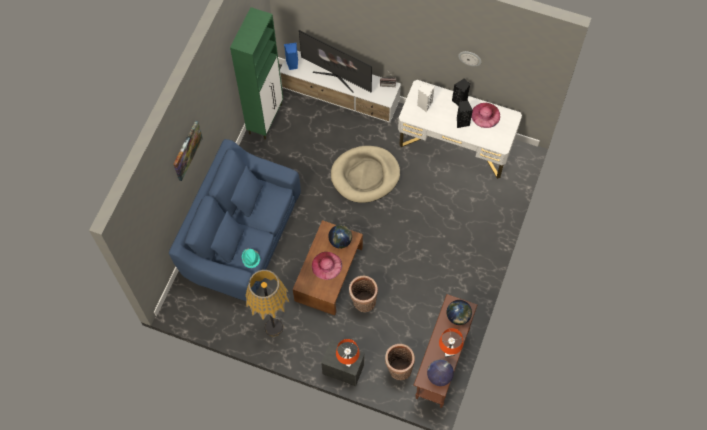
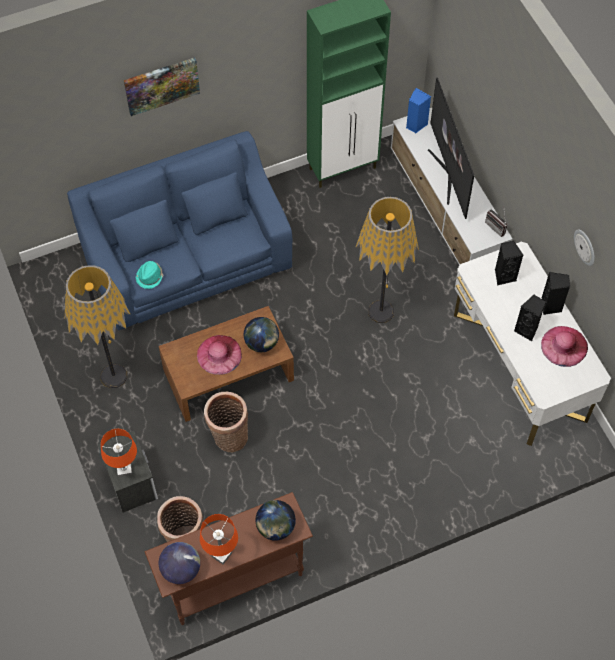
camera: 45 degrees right, 5 degrees down
(365, 175) = (381, 311): beige dog bed -> floor lamp
(424, 105) = (504, 276): white speaker -> black speaker

